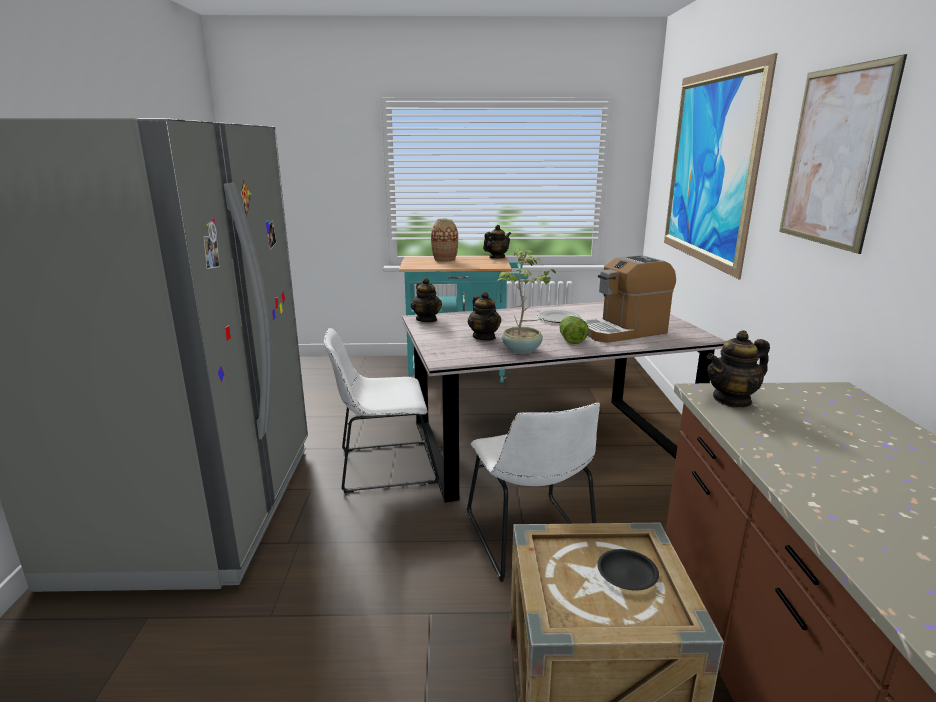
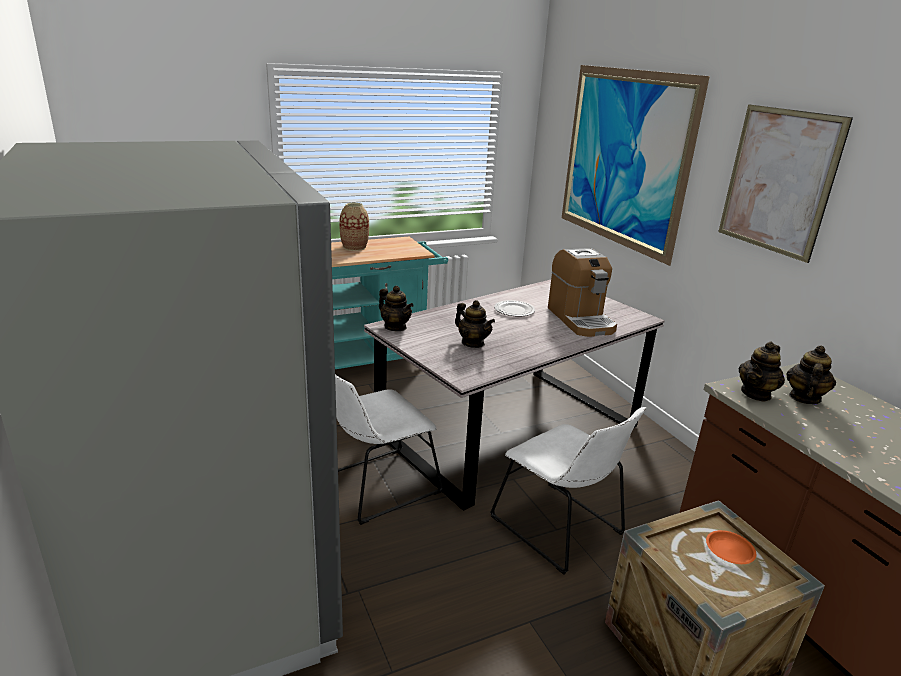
camera: 25 degrees left, 5 degrees up
(496, 258) = (403, 239): teapot -> teapot (804, 398)
(522, 350) = (521, 355): potted plant -> none
(571, 339) = (549, 335): lettuce -> none
(623, 331) = (580, 319): coffee machine -> coffee machine turned 60 degrees counterclockwise
(627, 573) = (730, 550): black plate -> orange plate

